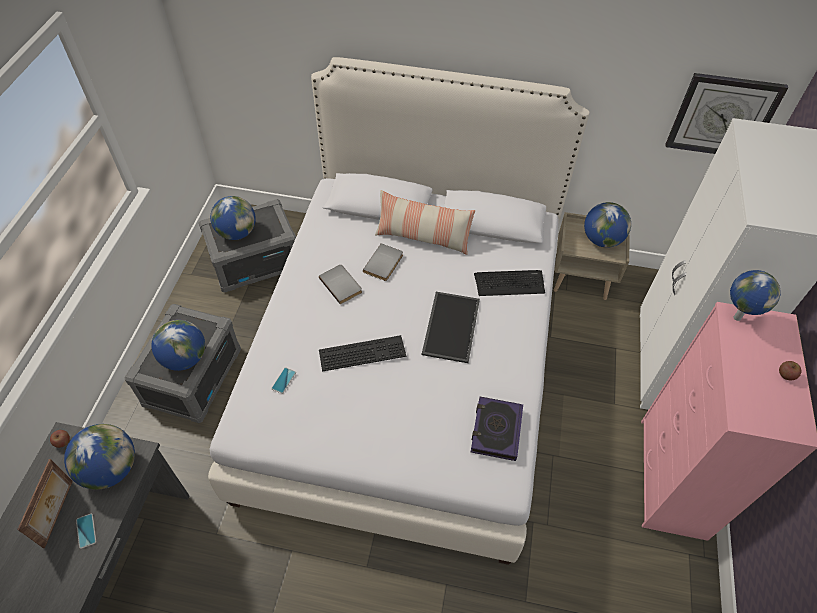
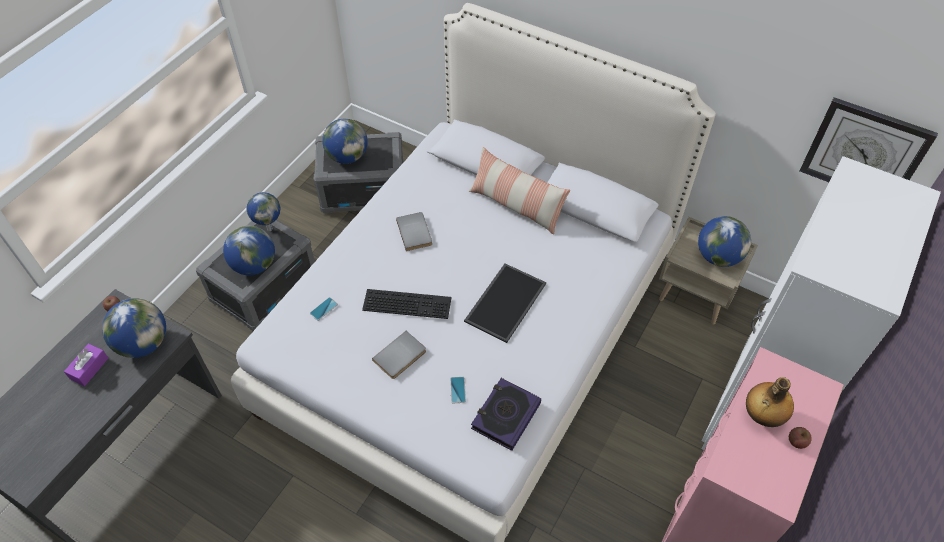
camera: 20 degrees right, 0 degrees up
(59, 513) = (89, 368): picture frame -> purple tissue box
(86, 531) = (105, 390): phone -> phone (457, 390)
(384, 264) = (466, 222): grey book -> grey book (401, 357)
(509, 283) = (585, 275): keyboard -> none
(736, 317) = (773, 368): globe -> globe (269, 228)
(747, 361) = (761, 416): none -> bottle

